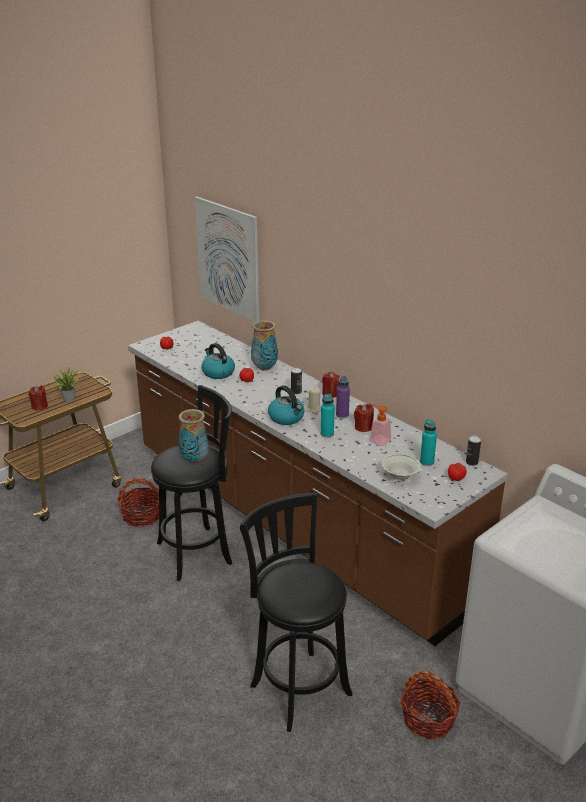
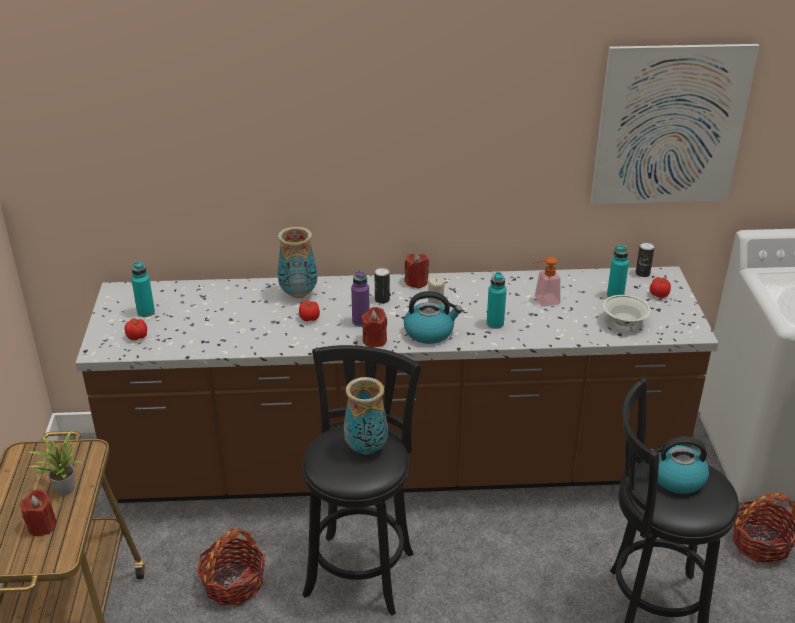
camera: 50 degrees left, 5 degrees up
(189, 340) = (146, 312): none -> turquoise bottle
(217, 372) = (260, 329): kettle -> kettle (676, 478)
(228, 259) = (161, 168): picture -> picture (670, 126)
(342, 415) = (469, 296): purple bottle -> purple bottle (361, 322)
(363, 427) = (509, 297): red candle -> red candle (374, 340)

